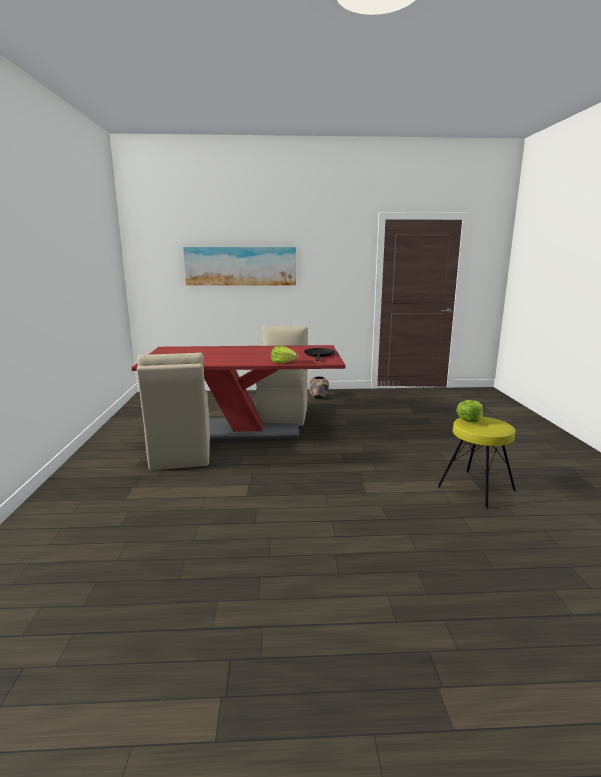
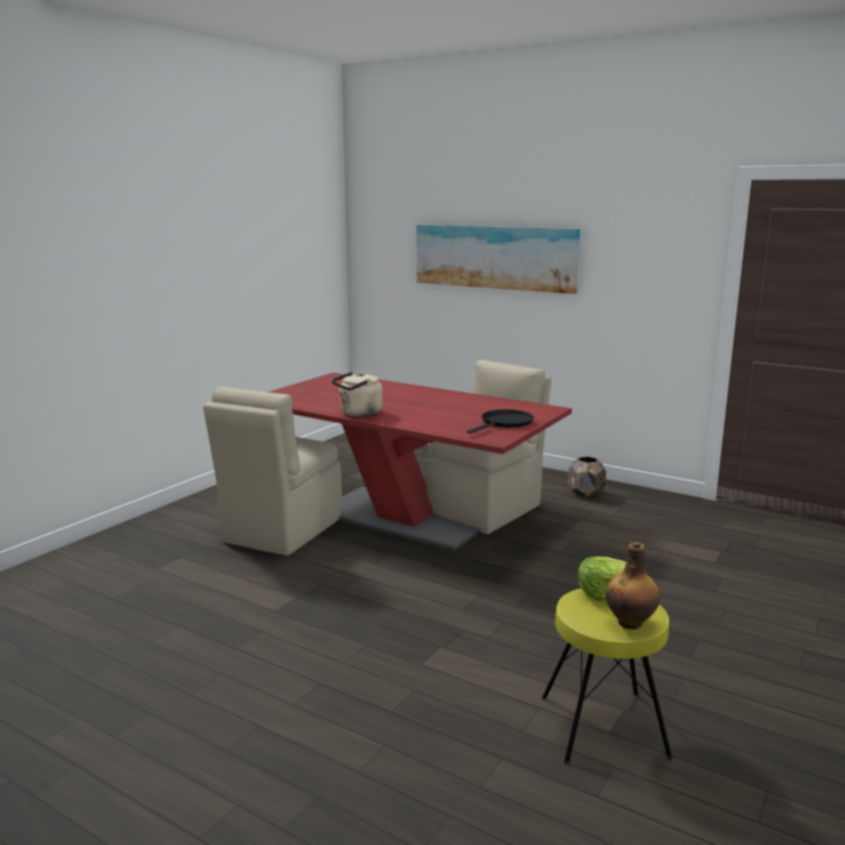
camera: 35 degrees right, 0 degrees up
(230, 362) = (358, 413): none -> beige kettle
(283, 362) = (424, 427): lettuce -> none
(500, 426) = (630, 622): none -> bottle

